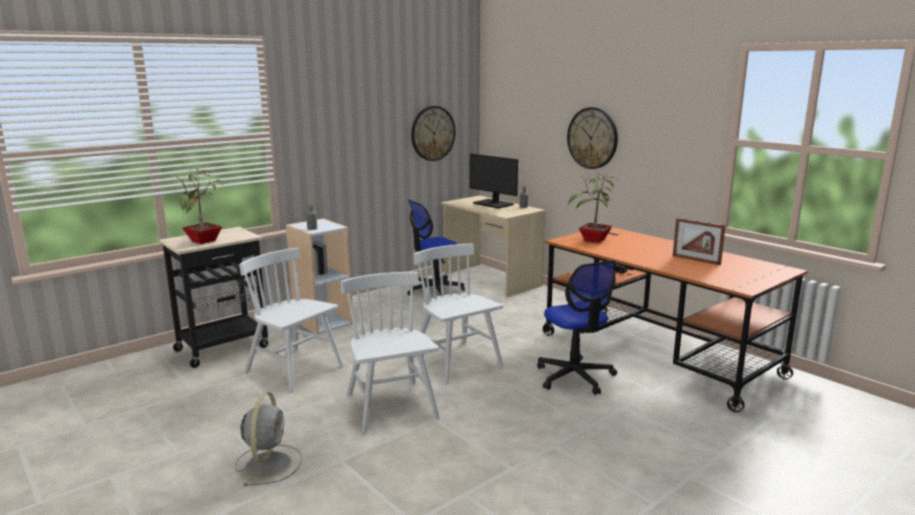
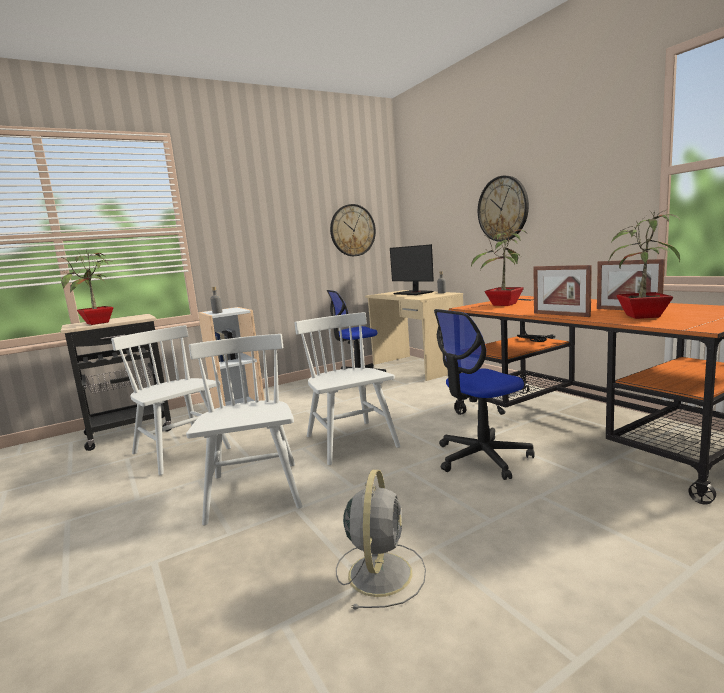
camera: 10 degrees right, 5 degrees down
(268, 463) = (70, 563): grey fan -> grey fan (380, 572)
(575, 377) = (482, 457): office chair -> office chair turned 75 degrees clockwise
(645, 262) = (560, 315): none -> picture frame
(704, 270) = (640, 316): none -> potted plant

